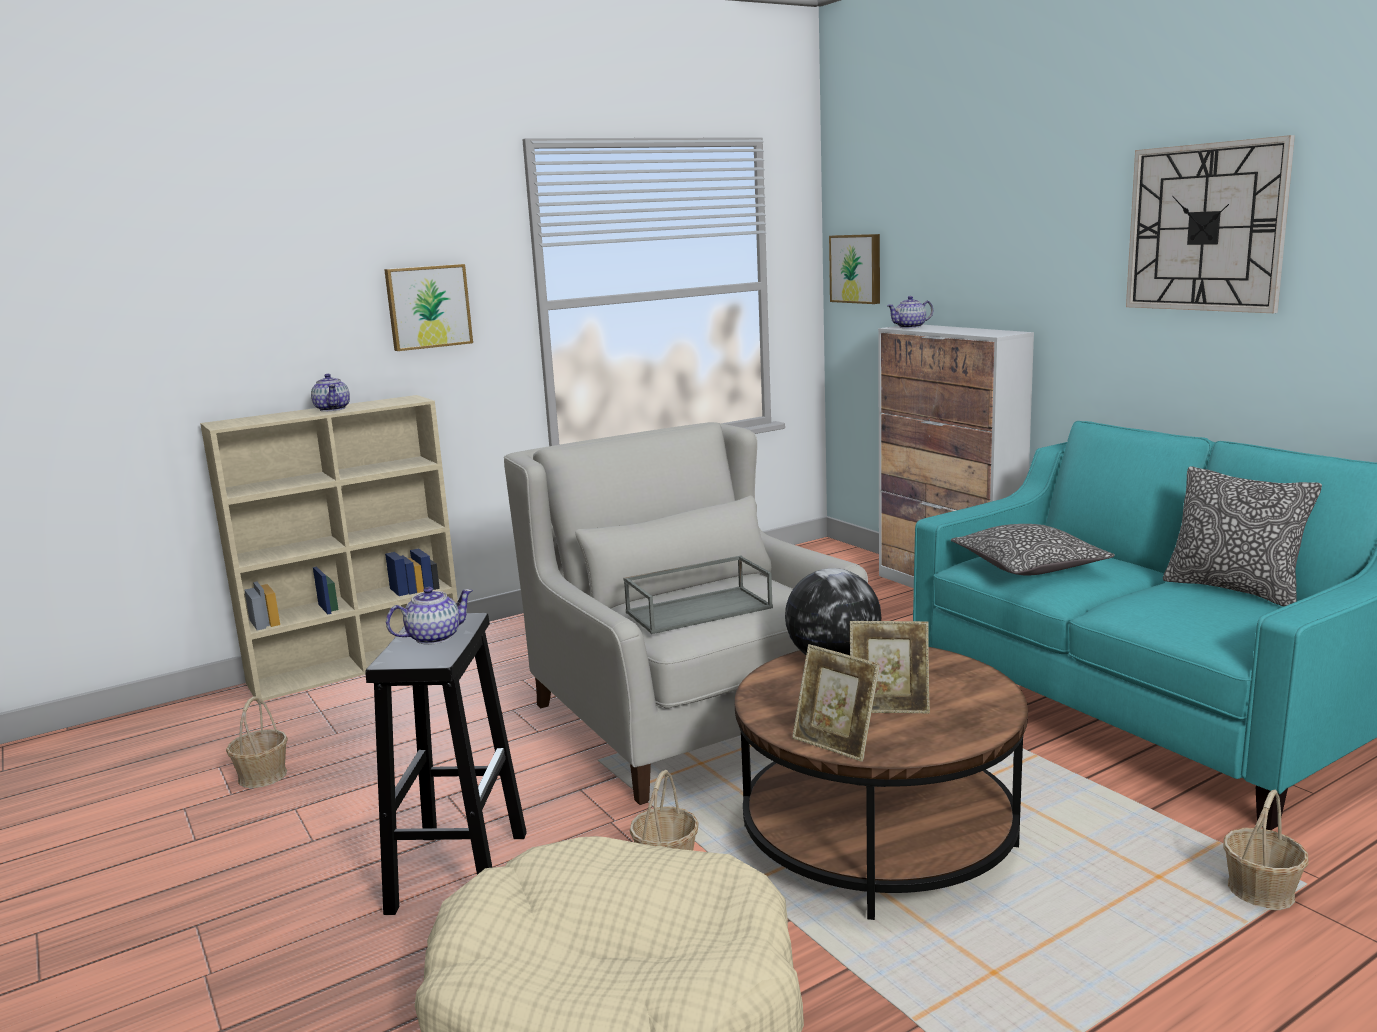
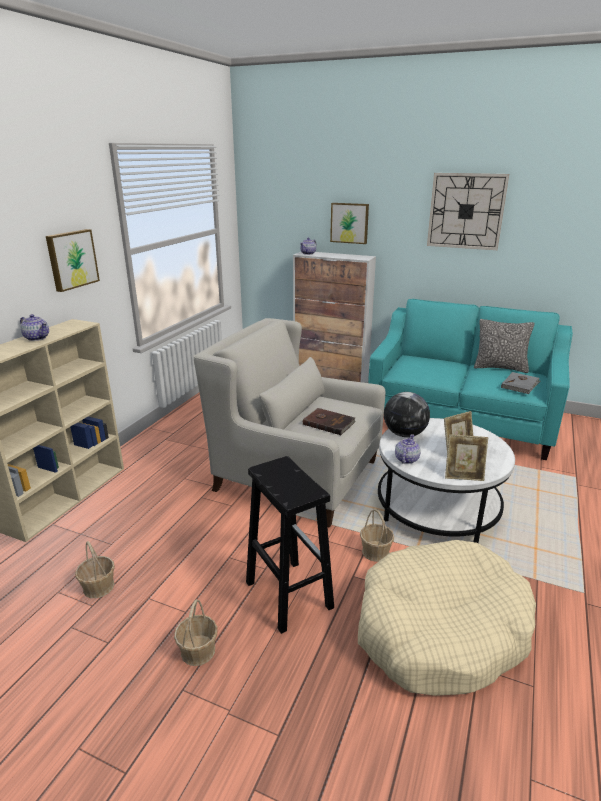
camera: 35 degrees left, 10 degrees up
(433, 637) = (286, 479): teapot -> teapot (406, 459)
(699, 609) = (328, 423): grey tray -> brown book
(857, 268) = (263, 220): picture -> picture (349, 223)
(878, 836) = (437, 507): brown coffee table -> white coffee table
(1029, 566) = (422, 370): pillow -> none
(1222, 624) = (520, 385): none -> grey book
(1261, 891) = (567, 484): basket -> basket (198, 650)

